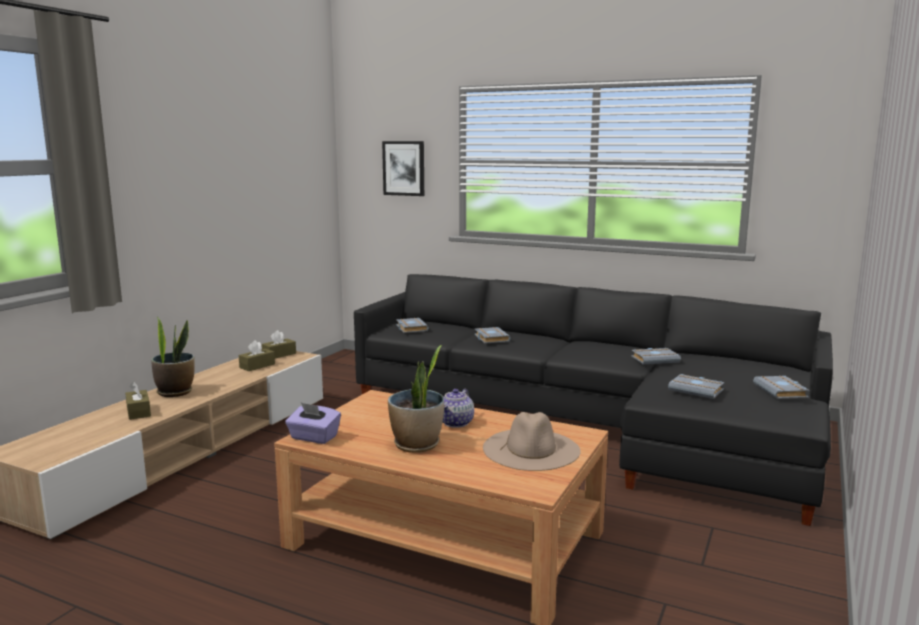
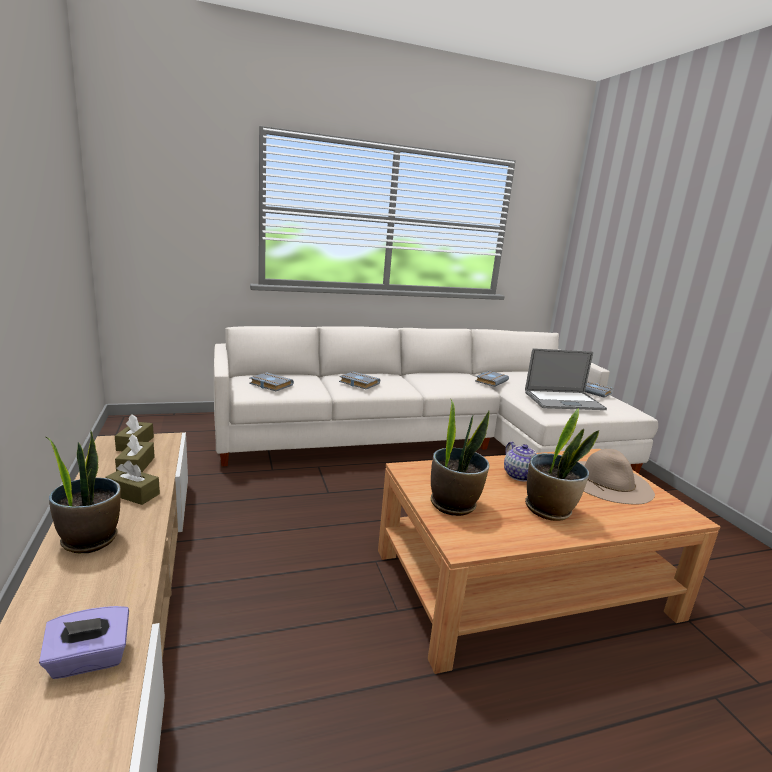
camera: 45 degrees left, 5 degrees up
(138, 412) = (91, 593): brown tissue box -> brown tissue box (133, 494)
(313, 438) = (469, 540): purple tissue box -> purple tissue box (89, 660)
(354, 421) = (453, 504): none -> potted plant
(404, 168) = (189, 210): picture -> none
(594, 423) = (435, 438): black sofa -> white sofa
(697, 390) = (564, 401): grey book -> laptop

